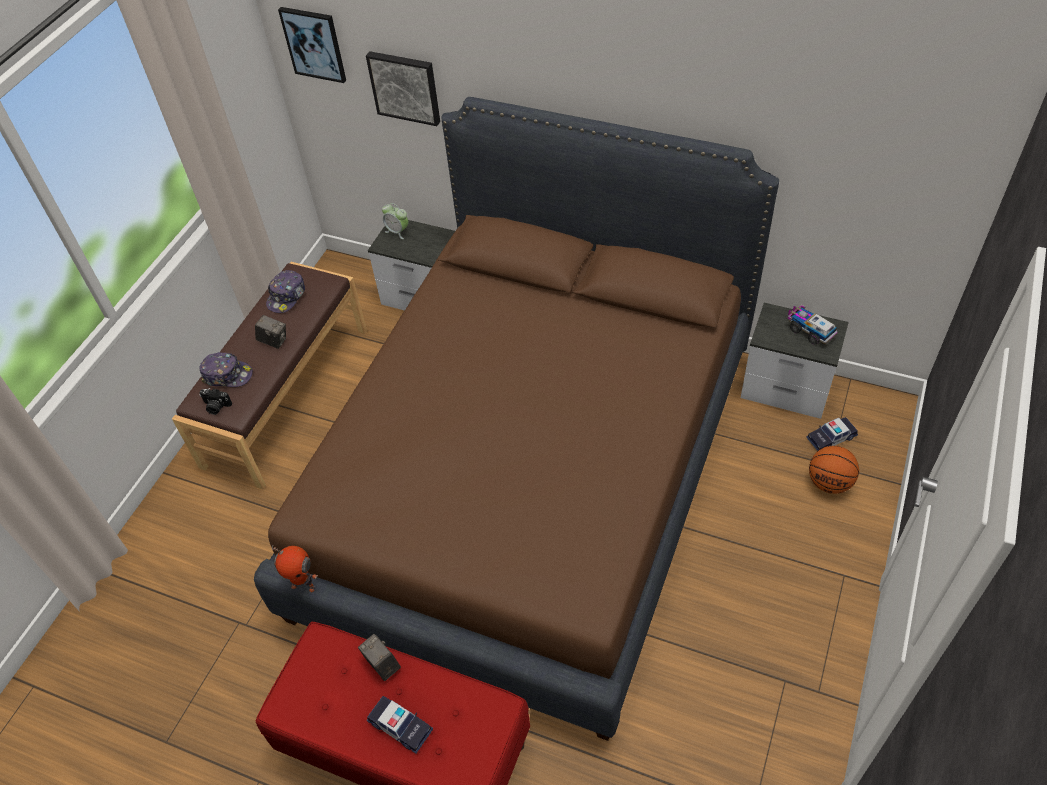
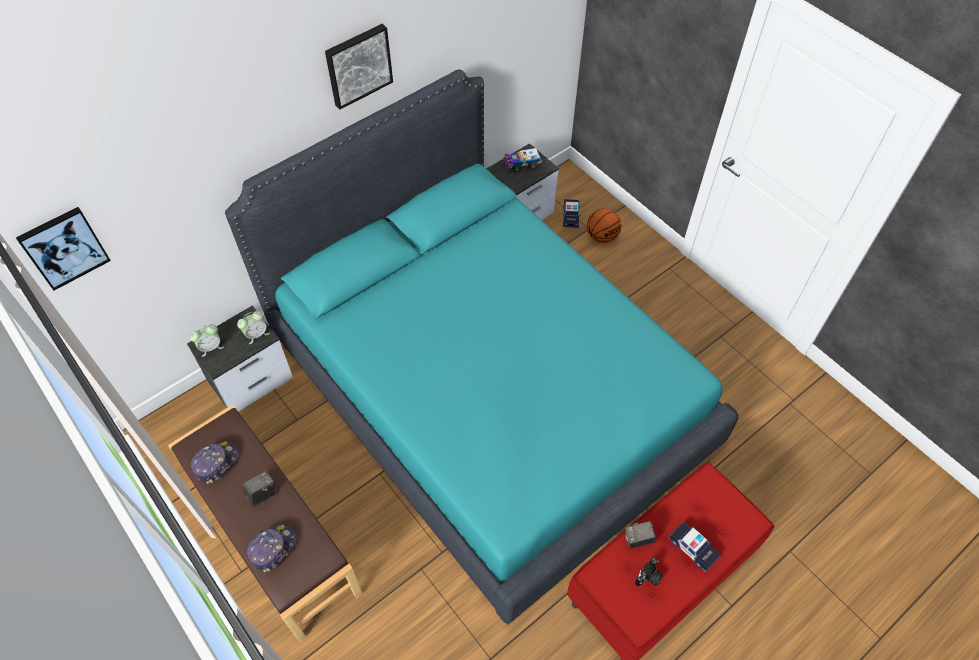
camera: 65 degrees left, 5 degrees up
(216, 407) = (303, 572): camera -> camera (649, 577)
(287, 296) = (216, 463): cap -> cap turned 105 degrees counterclockwise
(304, 585) = (539, 568): toy robot -> none
(400, 726) = (693, 548): toy car -> toy car turned 75 degrees clockwise
(405, 87) = (171, 219): picture -> picture (358, 65)
(430, 251) = (256, 334): none -> alarm clock
(532, 480) = (489, 394): brown bed -> turquoise bed

